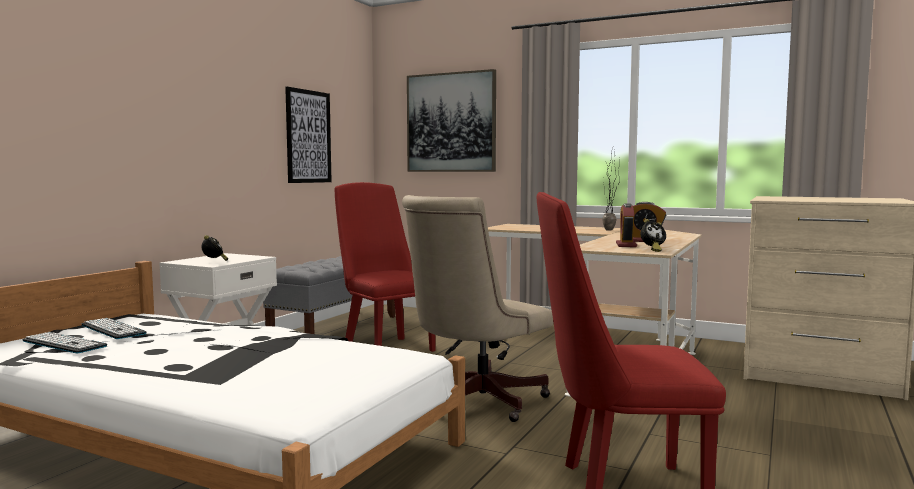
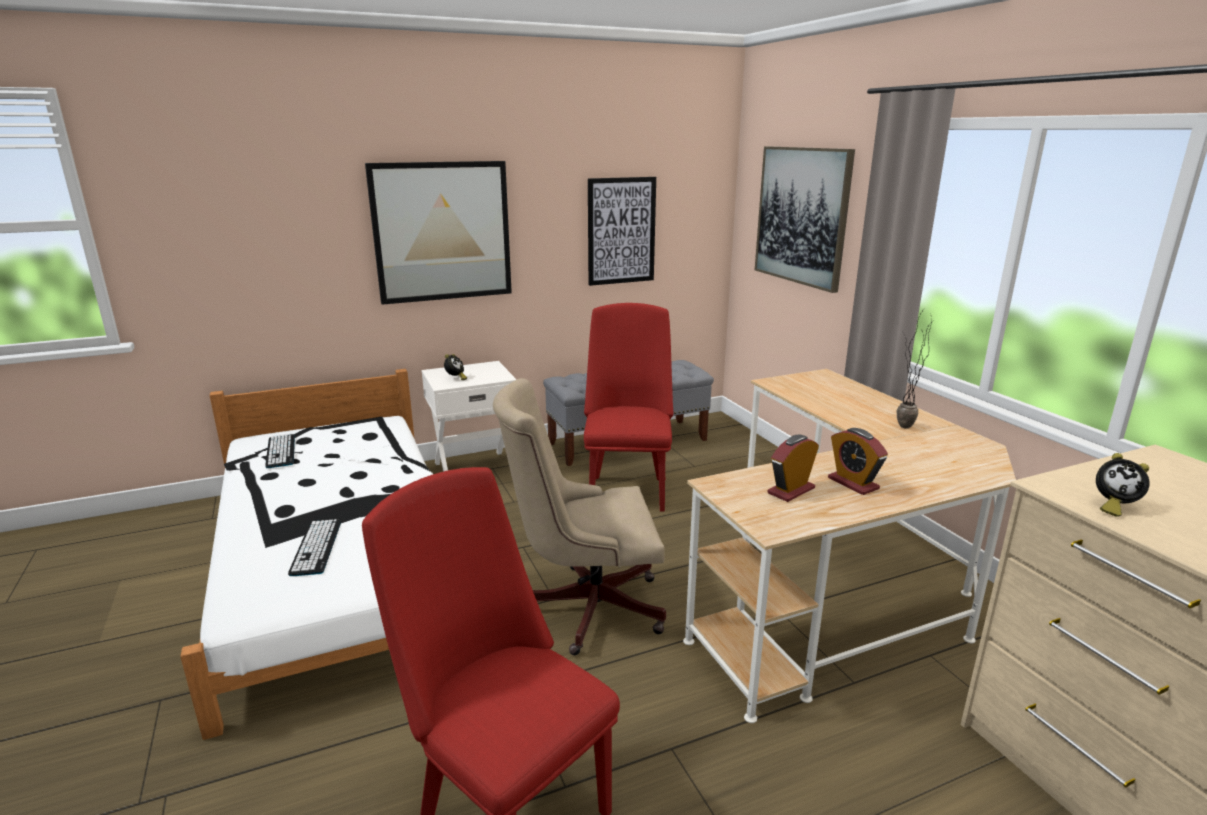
camera: 40 degrees right, 15 degrees up
(113, 329) = (329, 441): keyboard -> keyboard (316, 547)
(176, 117) = (442, 231): none -> picture
(652, 250) = (778, 521): alarm clock -> alarm clock (1112, 506)

